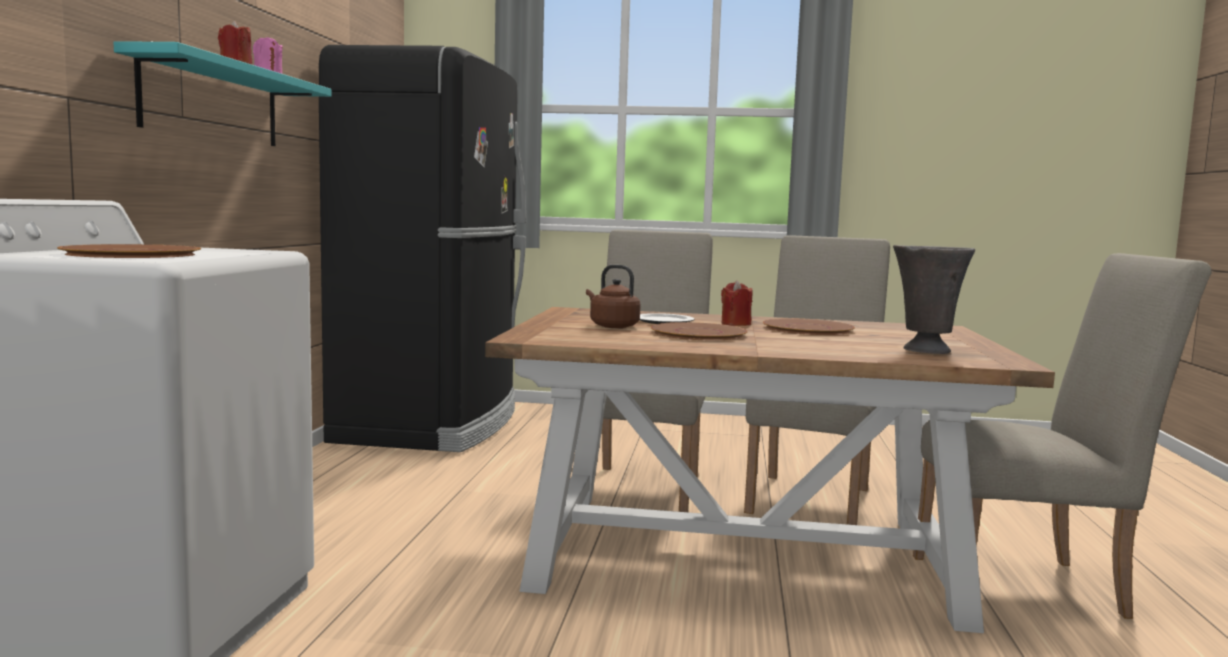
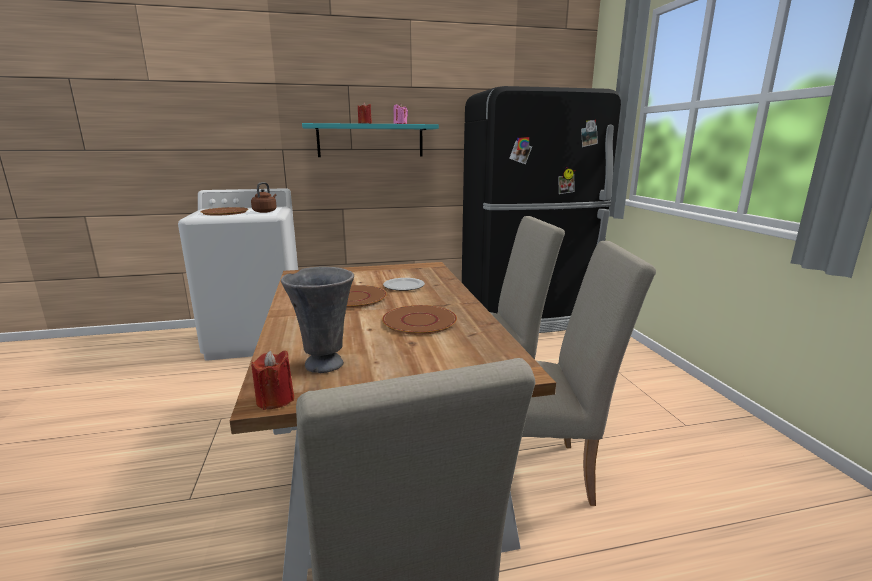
camera: 70 degrees right, 10 degrees up
(612, 326) = (365, 280): brown kettle -> brown kettle (265, 211)
(736, 324) = (417, 301): red candle -> red candle (275, 400)

